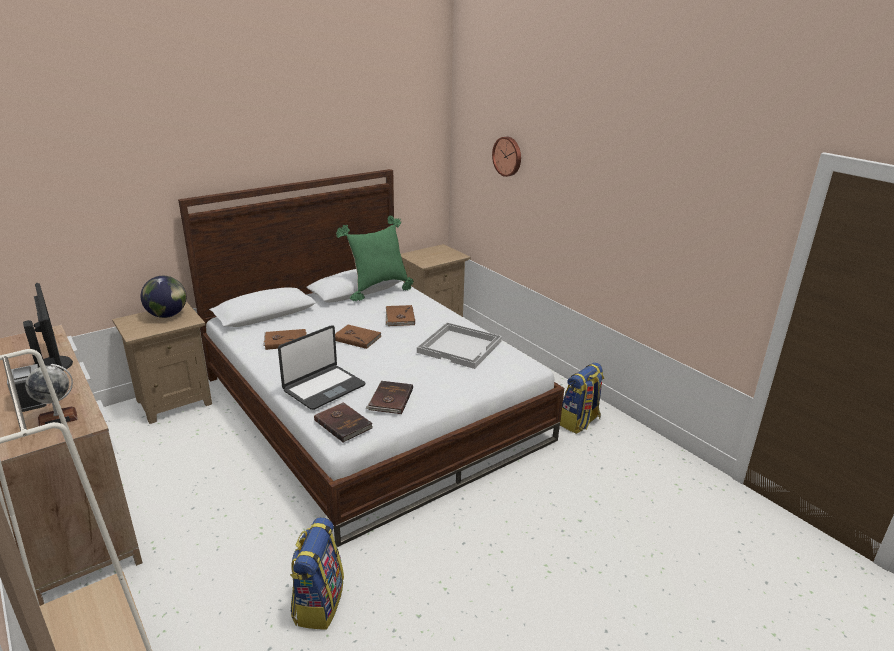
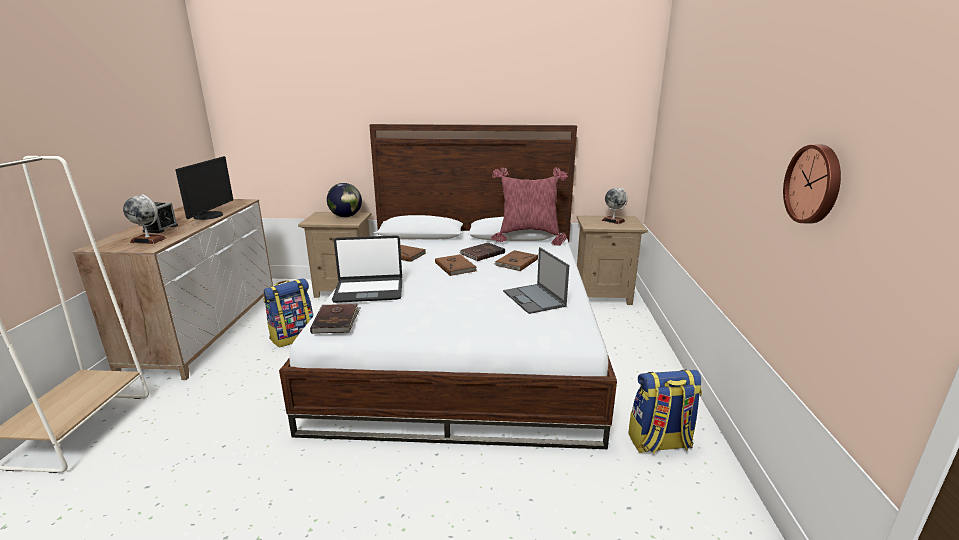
camera: 40 degrees right, 5 degrees down
(318, 603) = (219, 473): backpack -> backpack (293, 336)
(377, 292) = (528, 241): green pillow -> red pillow
(390, 399) = (400, 317): brown book -> brown book (482, 253)
(434, 253) = (613, 221): none -> globe
(460, 346) = (534, 299): white tray -> laptop
(508, 156) = (689, 110): wall clock -> wall clock (814, 184)

